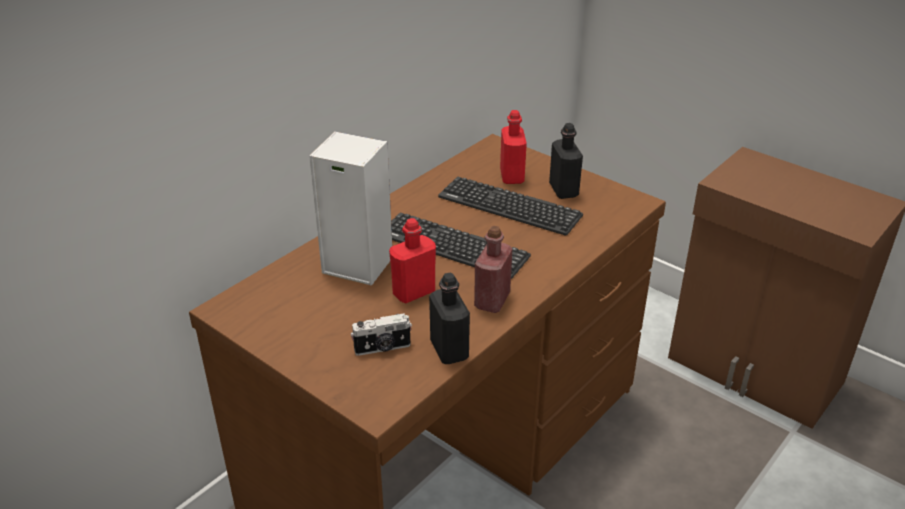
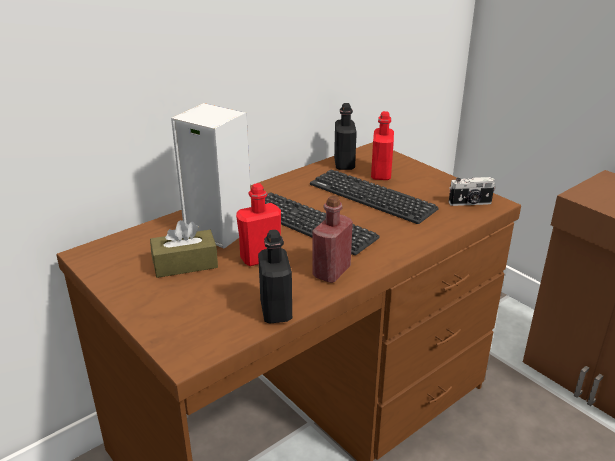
camera: 10 degrees right, 5 degrees down
(336, 308) = (185, 264): none -> brown tissue box
(383, 348) = (213, 302): camera -> camera (470, 203)
(563, 190) = (425, 188): black bottle -> black bottle (344, 164)

